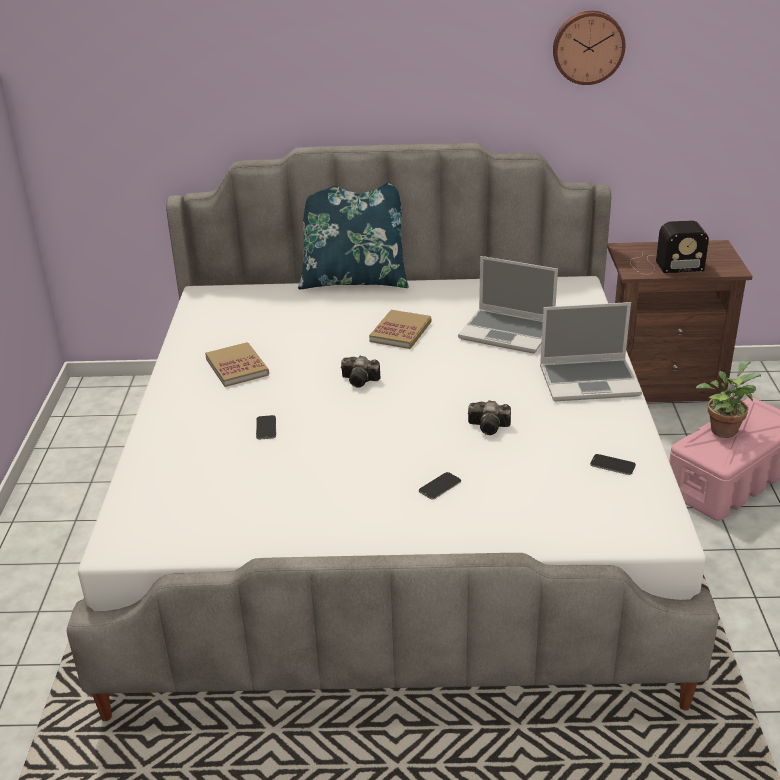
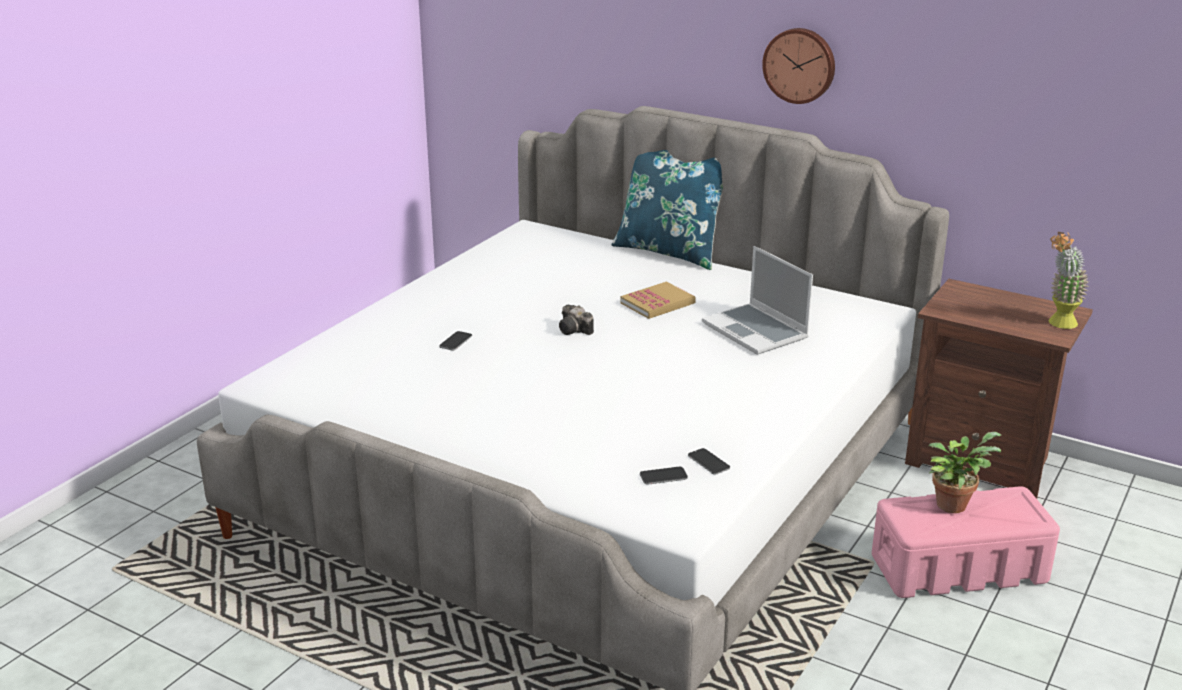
camera: 30 degrees right, 5 degrees down
(237, 367) = (488, 291): book -> none
(440, 486) = (538, 427): phone -> phone (663, 476)
(490, 427) = (639, 398): camera -> none
(588, 47) = (942, 52): wall clock -> wall clock (800, 65)
(590, 381) = (781, 392): laptop -> none
(663, 265) = (980, 313): radio -> none
(723, 259) = (1058, 324): none -> potted plant

